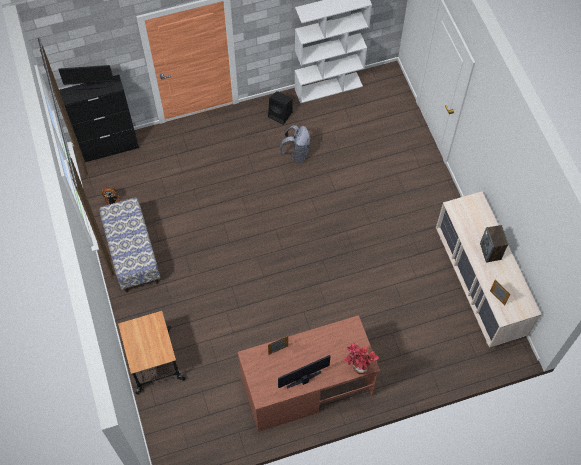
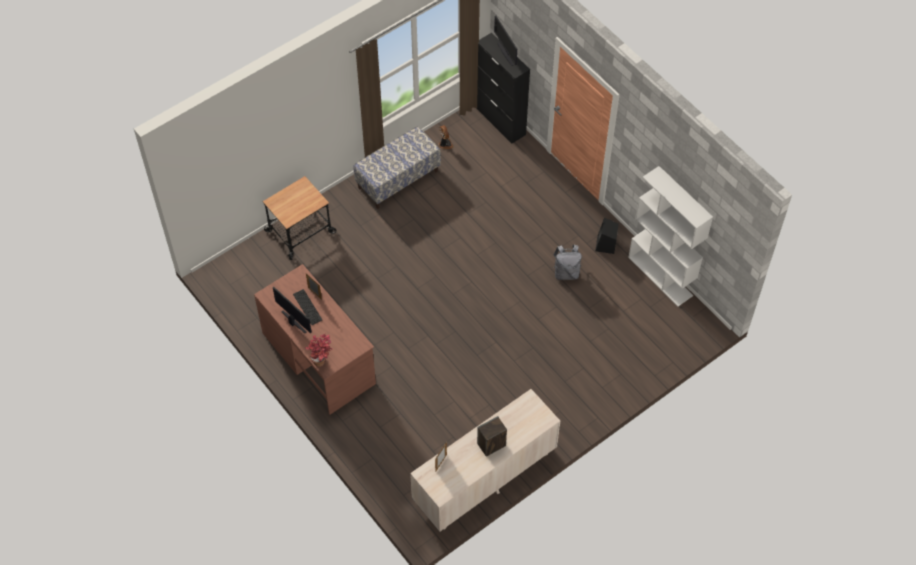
camera: 70 degrees right, 5 degrees down
(291, 362) = (307, 307): none -> keyboard

